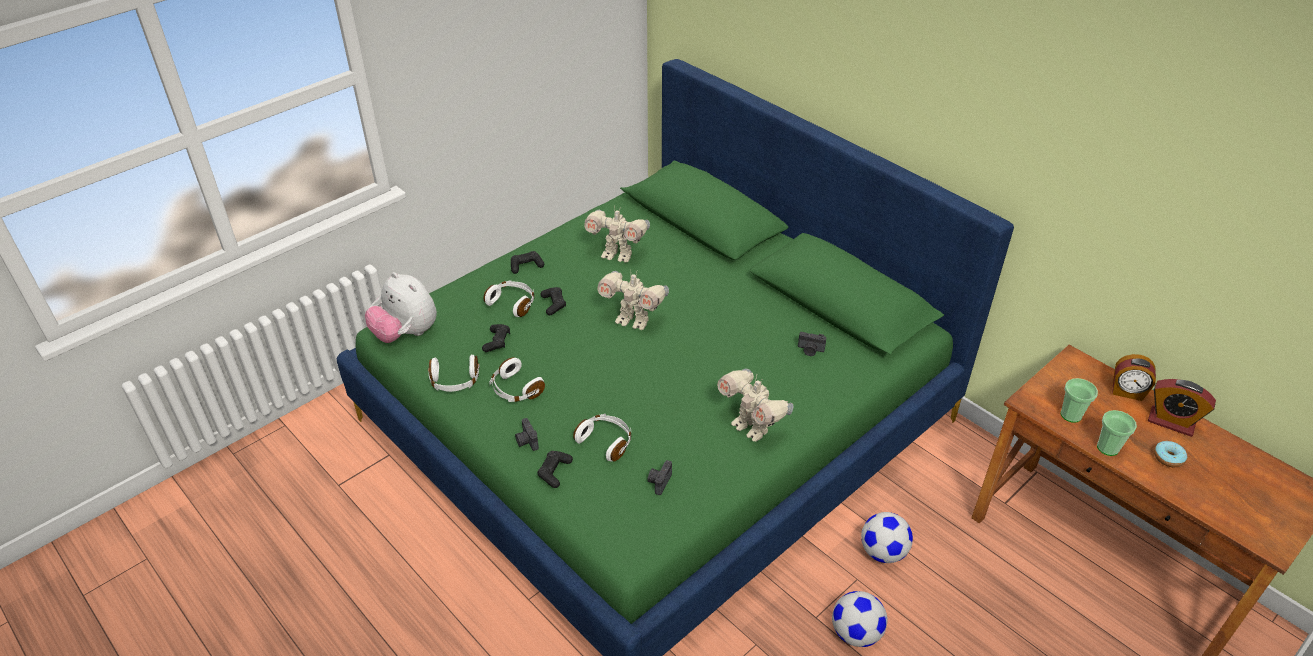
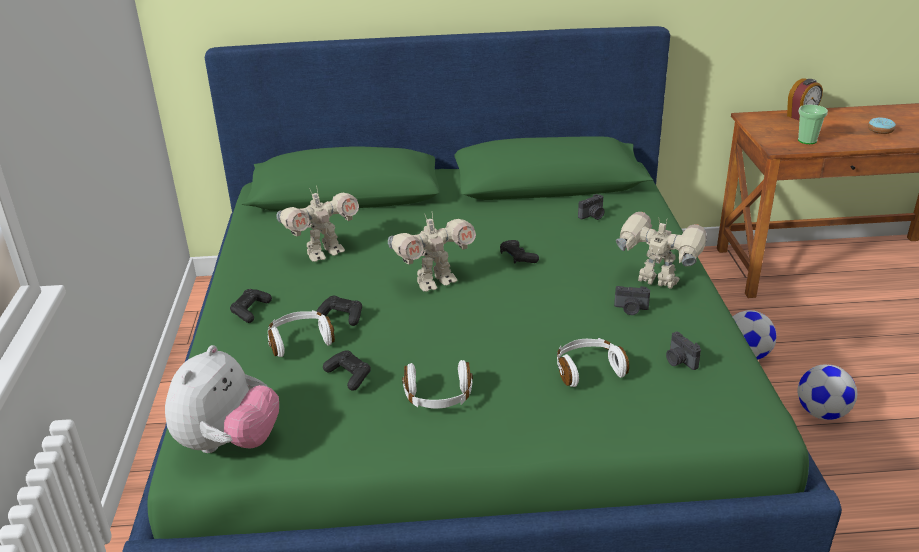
camera: 50 degrees left, 10 degrees down
(406, 334) = (229, 443): plush toy -> plush toy turned 60 degrees counterclockwise
(455, 381) = (368, 437): white headphones -> none
(526, 441) = (530, 423): camera -> camera (631, 309)
(554, 472) = (599, 421): black game controller -> black game controller (517, 257)
(751, 428) = (657, 283): toy robot -> toy robot turned 150 degrees counterclockwise
(1107, 448) = (853, 143): cup -> none
(1171, 422) = (845, 116): alarm clock -> none

